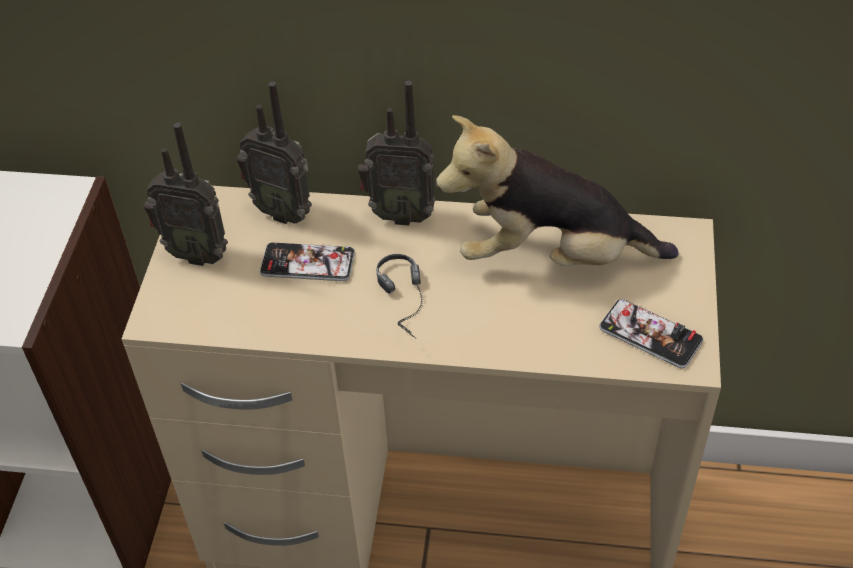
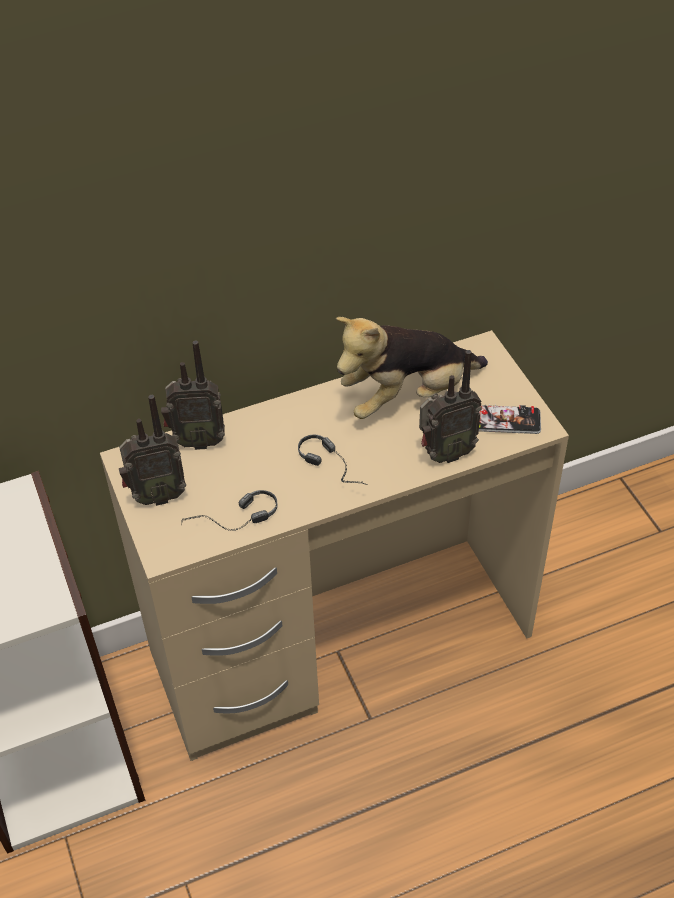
camera: 30 degrees left, 0 degrees up
(251, 318) = (233, 523): none -> headphones
(307, 263) = (244, 469): phone -> none
(400, 214) = (283, 409): radio -> radio (444, 454)

